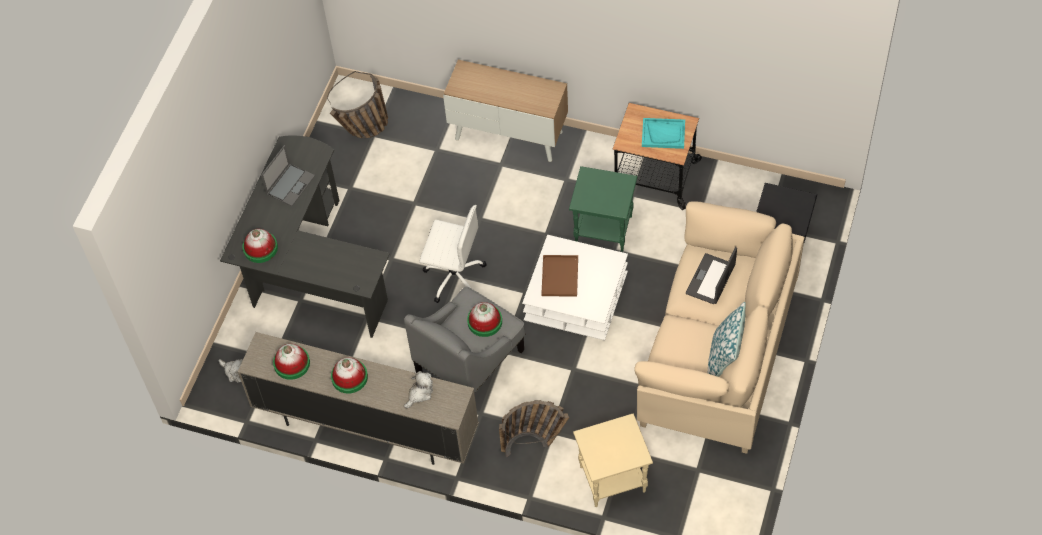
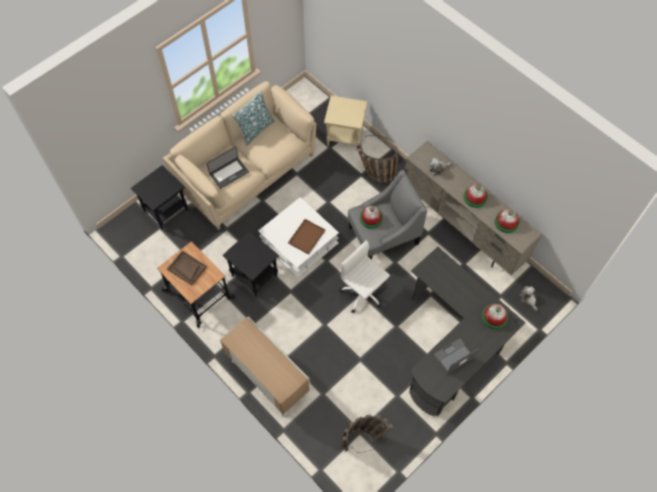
camera: 155 degrees left, 5 degrees up
(602, 230) = (255, 275): green side table -> black side table
(663, 134) = (187, 268): turquoise tray -> brown tray

